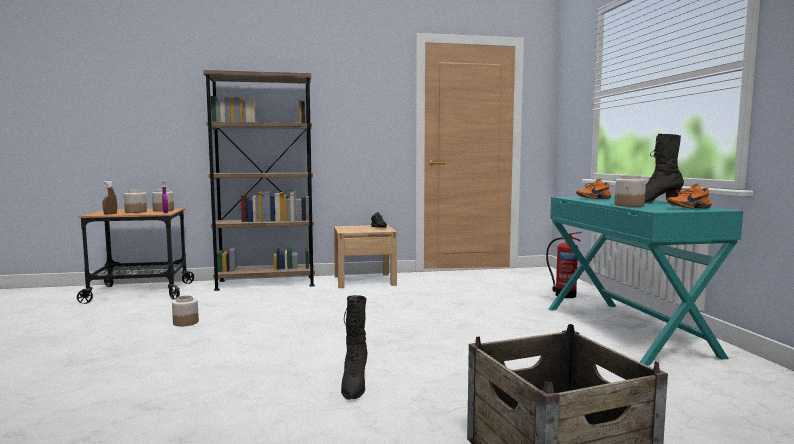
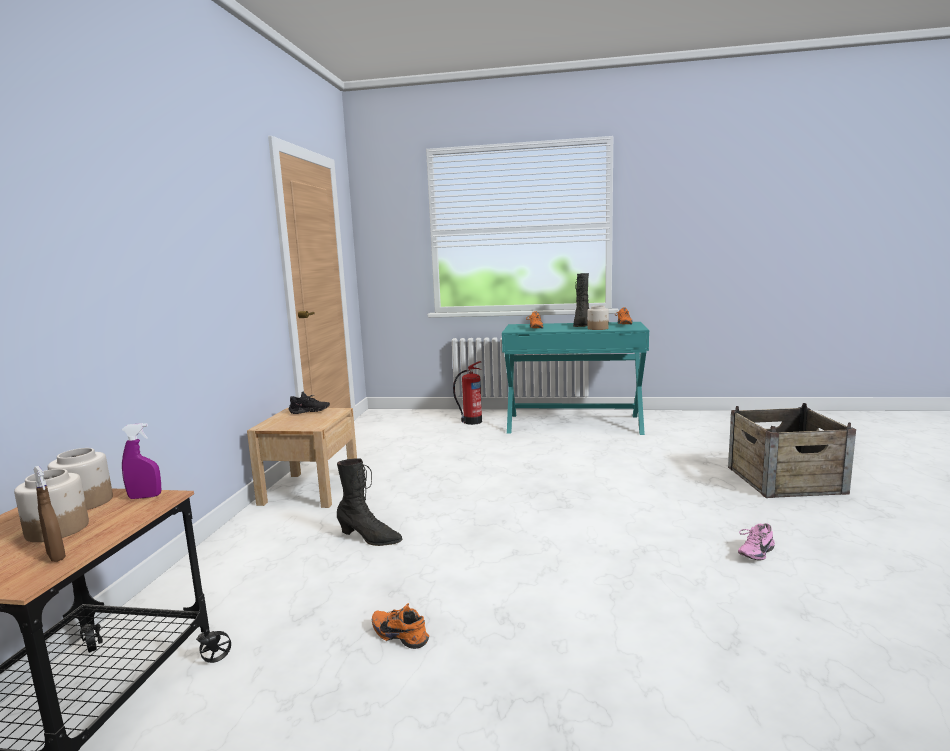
camera: 70 degrees left, 5 degrees up
(185, 322) = (401, 634): jar -> orange shoe
(266, 283) = (223, 559): brown bookcase -> none
(302, 422) = (754, 552): none -> pink shoe
(354, 385) = (673, 525): black boot -> black boot (369, 538)

